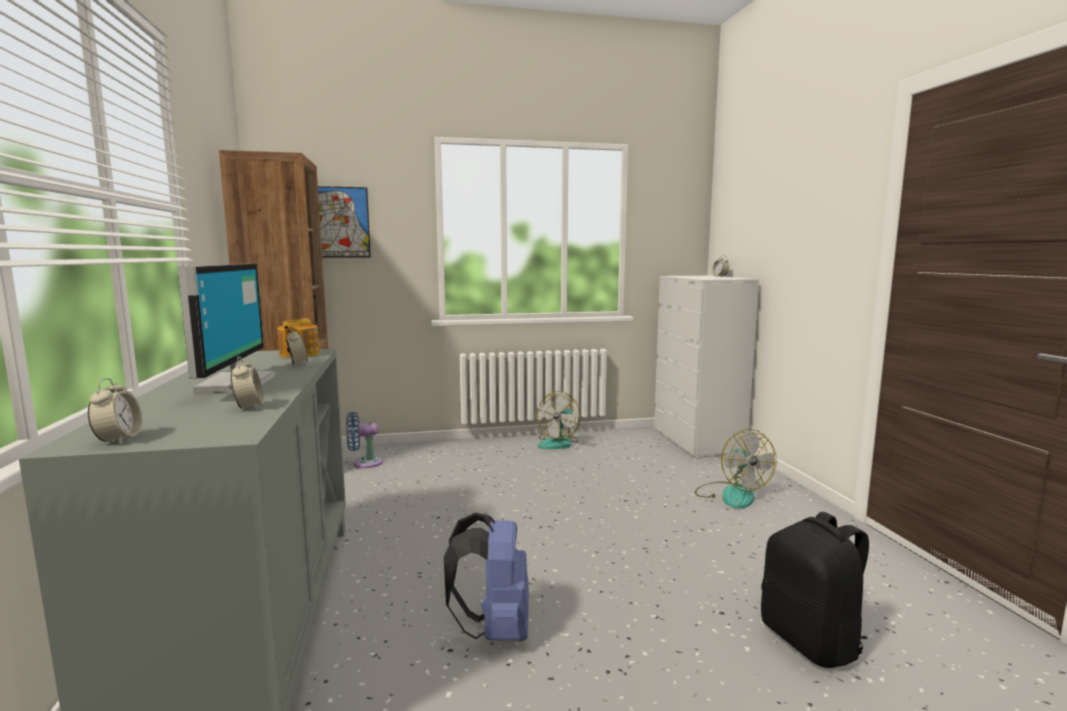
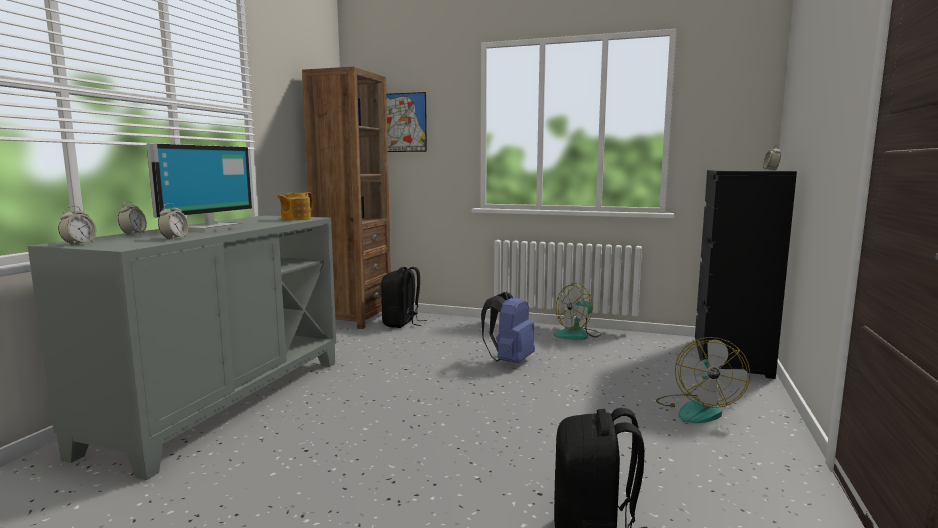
camera: 30 degrees right, 0 degrees up
(298, 364) = (276, 223): alarm clock -> alarm clock (133, 234)
(364, 463) = (402, 323): blue fan -> black backpack
(495, 629) = (348, 448): blue backpack -> blue backpack (509, 361)
(697, 441) = (731, 357): white dresser -> black dresser

